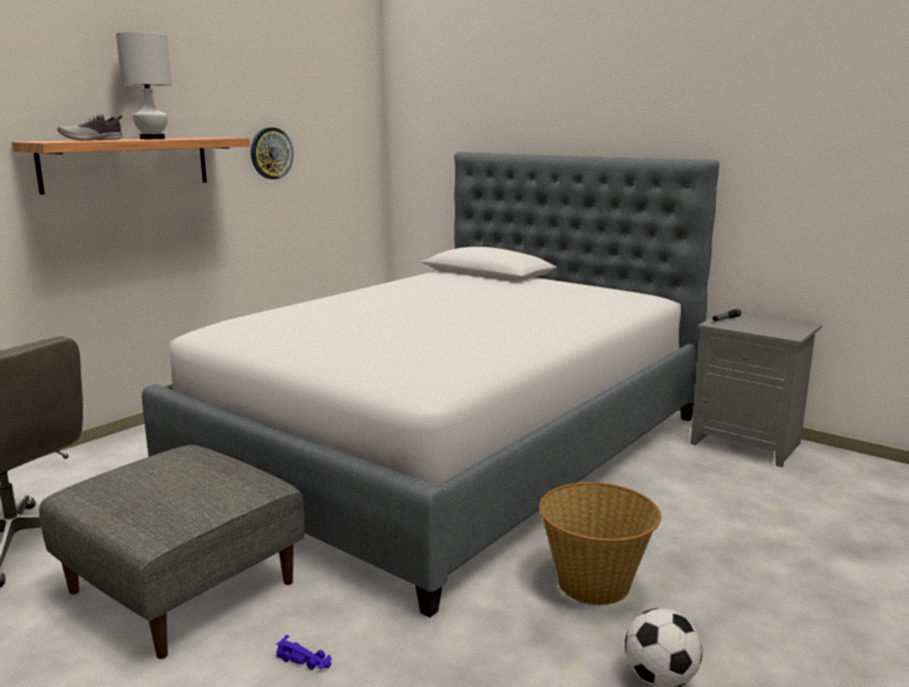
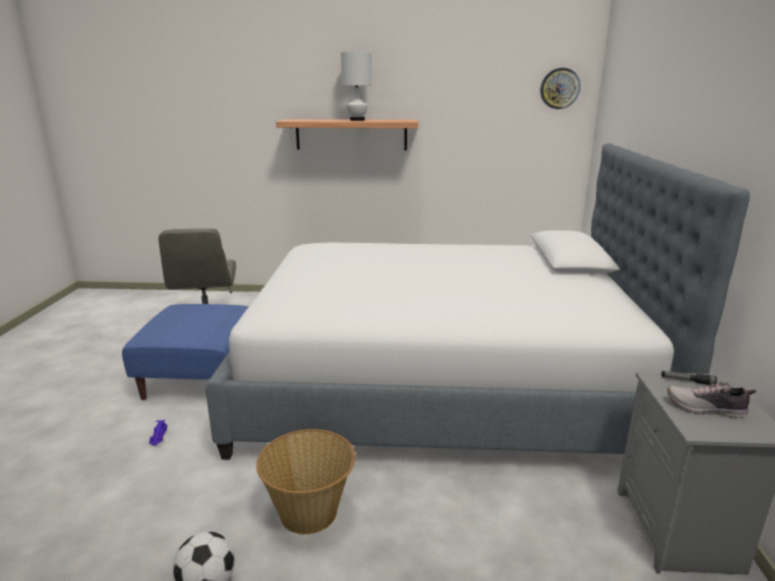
camera: 55 degrees right, 5 degrees up
(92, 140) = (318, 120): shoe -> shoe (706, 408)
(184, 586) = (201, 377): grey ottoman -> blue ottoman
(271, 153) = (465, 132): wall clock -> wall clock (560, 88)

